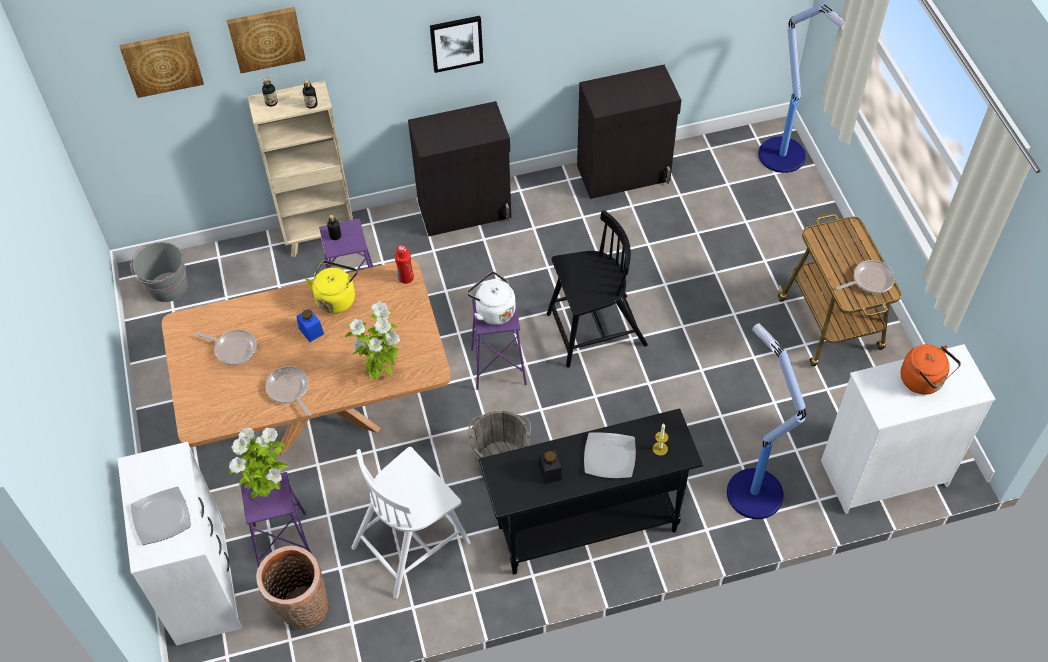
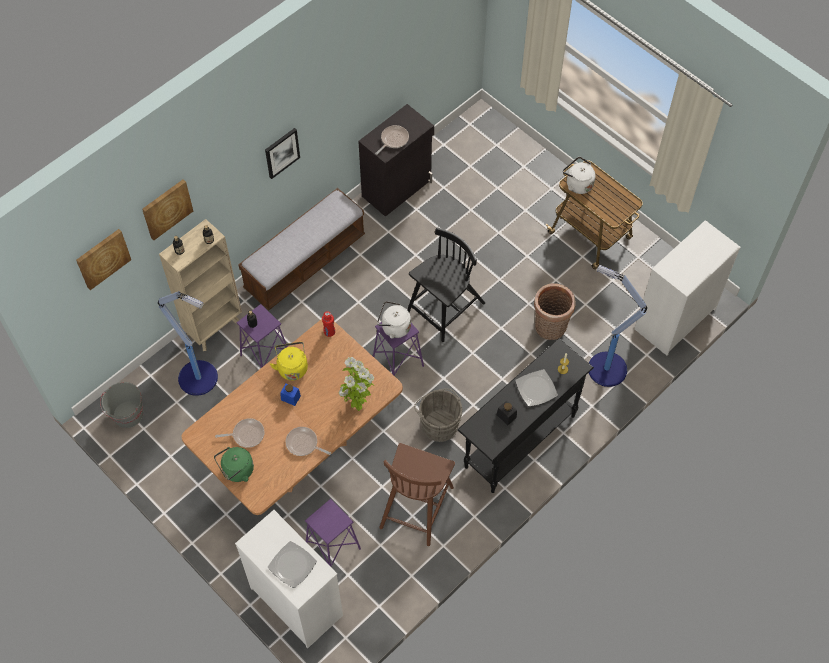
camera: 30 degrees left, 5 degrees up
(194, 384) = (236, 471): none -> green kettle
(269, 491) = (328, 516): potted plant -> none
(301, 610) = (374, 583): basket -> basket (550, 329)
(412, 543) = (416, 505): white chair -> brown chair
(465, 211) = (305, 263): black cabinet -> bench
(783, 156) = (494, 130): floor lamp -> floor lamp (199, 378)
(826, 239) = (577, 184): none -> white kettle
(870, 280) = (618, 200): frying pan -> frying pan (393, 140)
(923, 381) = (695, 254): orange kettle -> none

